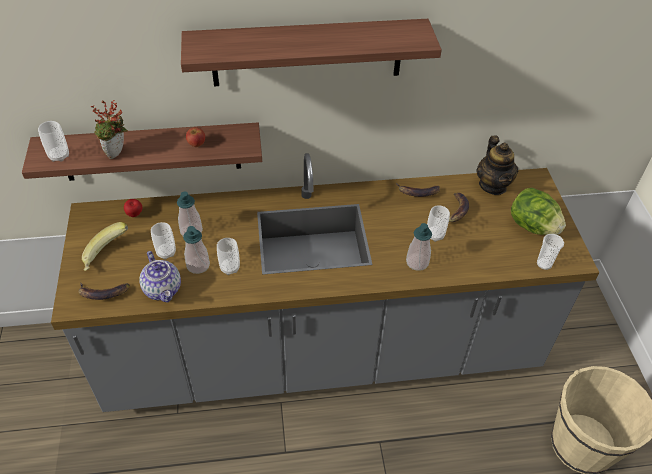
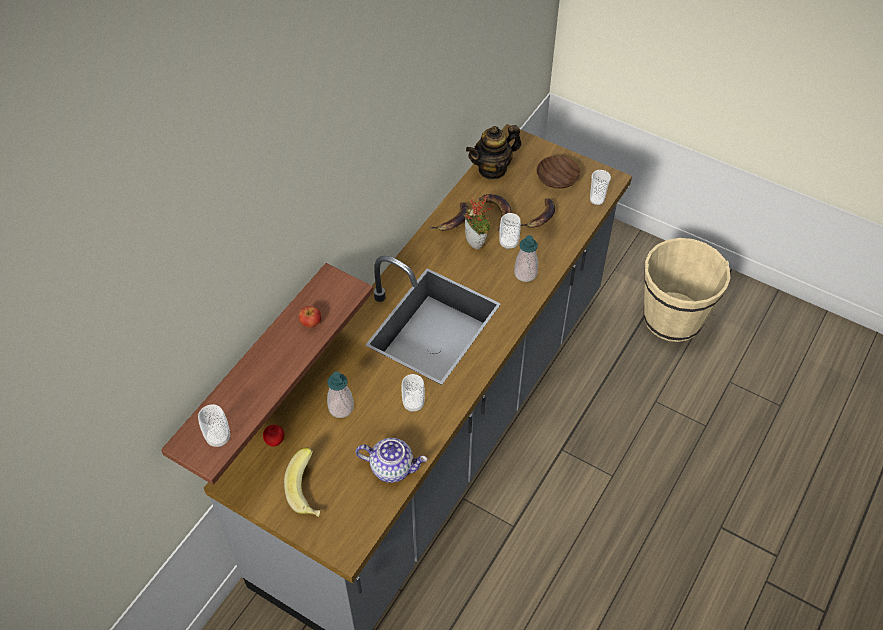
camera: 50 degrees left, 5 degrees up
(103, 293) = (354, 517): banana -> banana (540, 217)
(117, 154) = (263, 389): potted plant -> potted plant (477, 242)
(166, 252) = (349, 441): cup -> none
(198, 265) = (388, 425): soap dispenser -> none
(307, 53) = (351, 167): shelf -> none
(493, 185) = (492, 169): teapot -> teapot turned 120 degrees clockwise
(532, 226) = (556, 178): lettuce -> brown bowl

